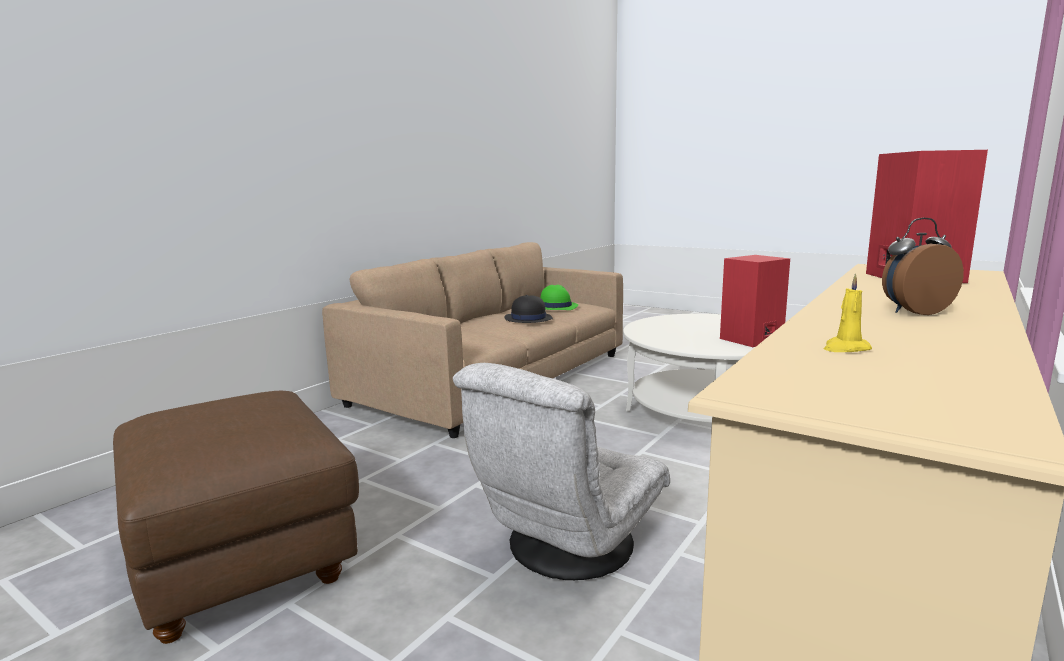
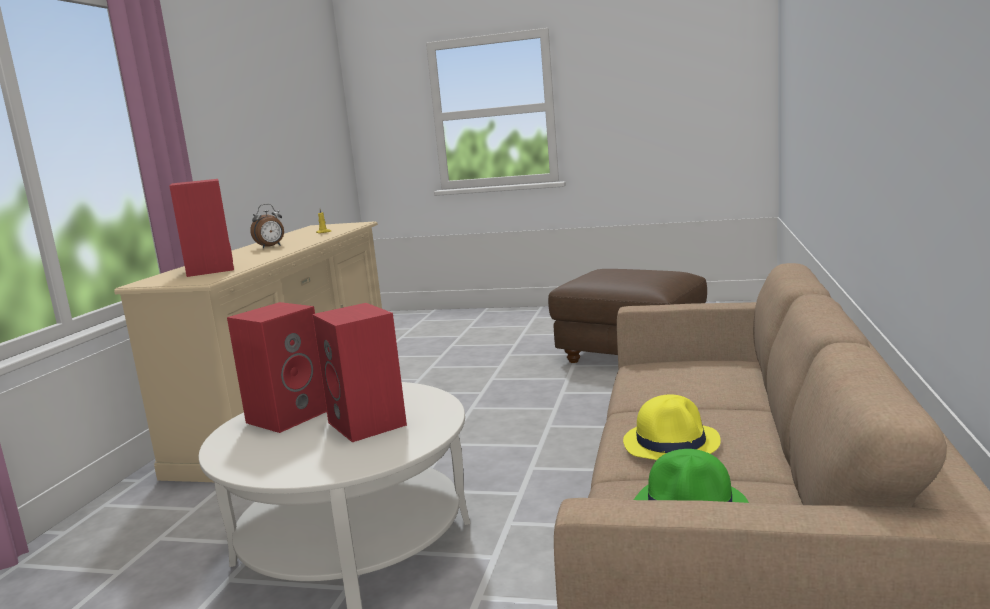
camera: 160 degrees right, 0 degrees up
(528, 319) = (671, 442): black hat -> yellow hat
(569, 542) = (460, 397): grey armchair -> none
(687, 328) = (369, 424): none -> red speaker

